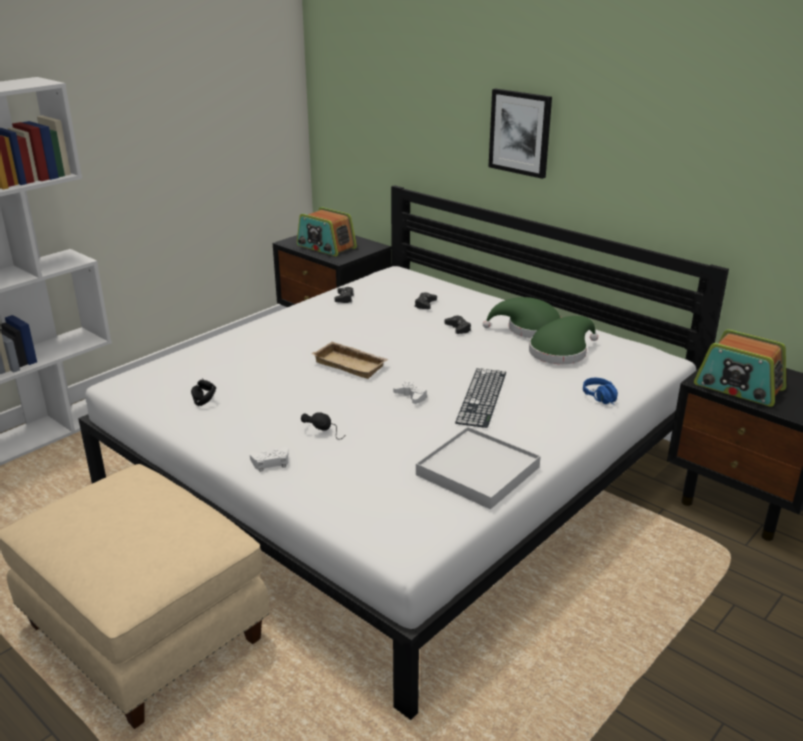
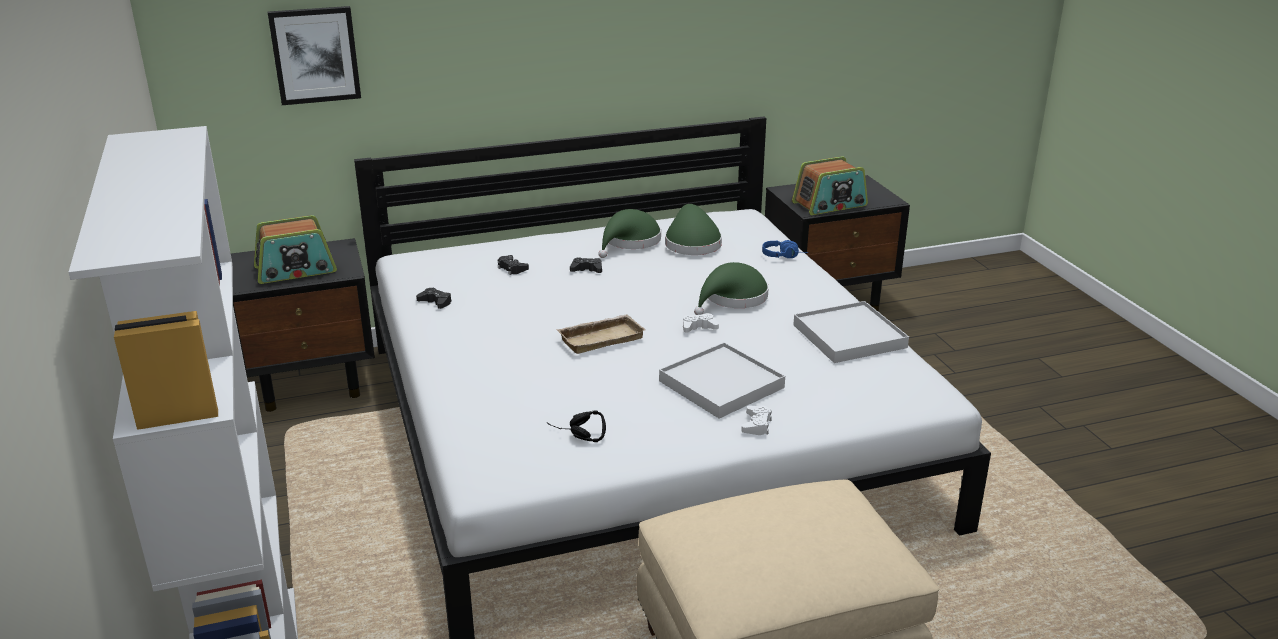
camera: 60 degrees left, 0 degrees up
(326, 431) = (721, 384): black headphones -> white tray
(481, 397) = (732, 298): keyboard -> green hat
(520, 132) = (526, 50): picture -> picture (315, 55)

